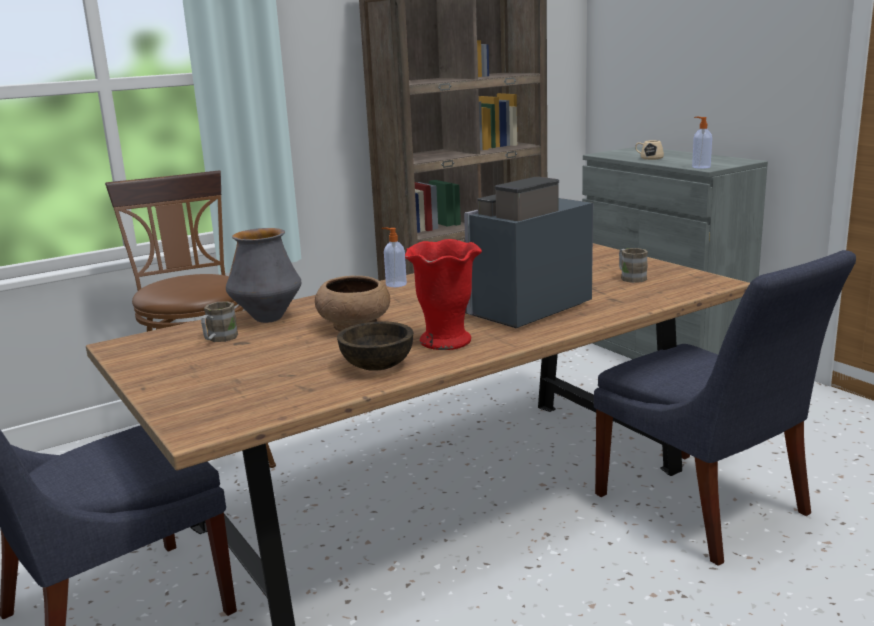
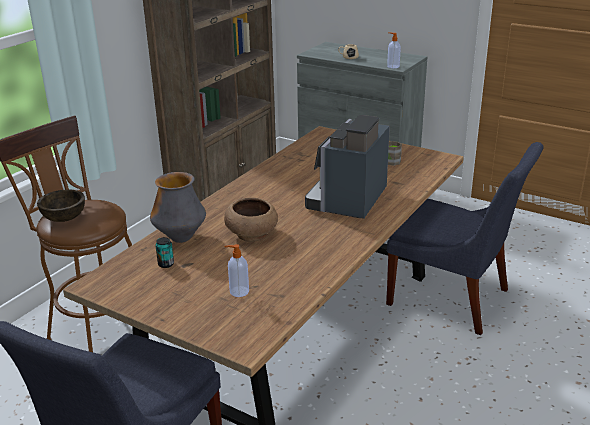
camera: 25 degrees left, 10 degrees up
(219, 339) = (166, 264): brown mug -> can
(377, 366) = (305, 267): brown bowl -> brown bowl (64, 218)
(395, 284) = (239, 189): soap dispenser -> soap dispenser (238, 291)
(445, 341) = (327, 237): red vase -> none

